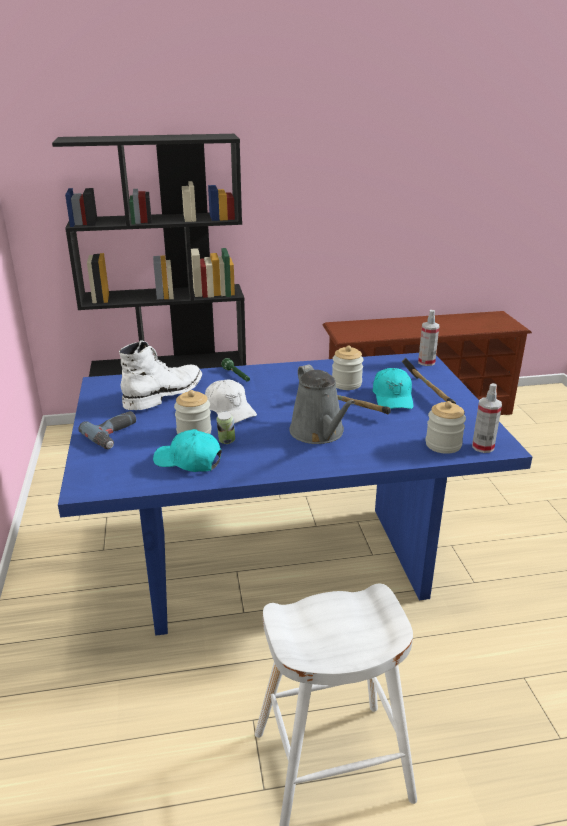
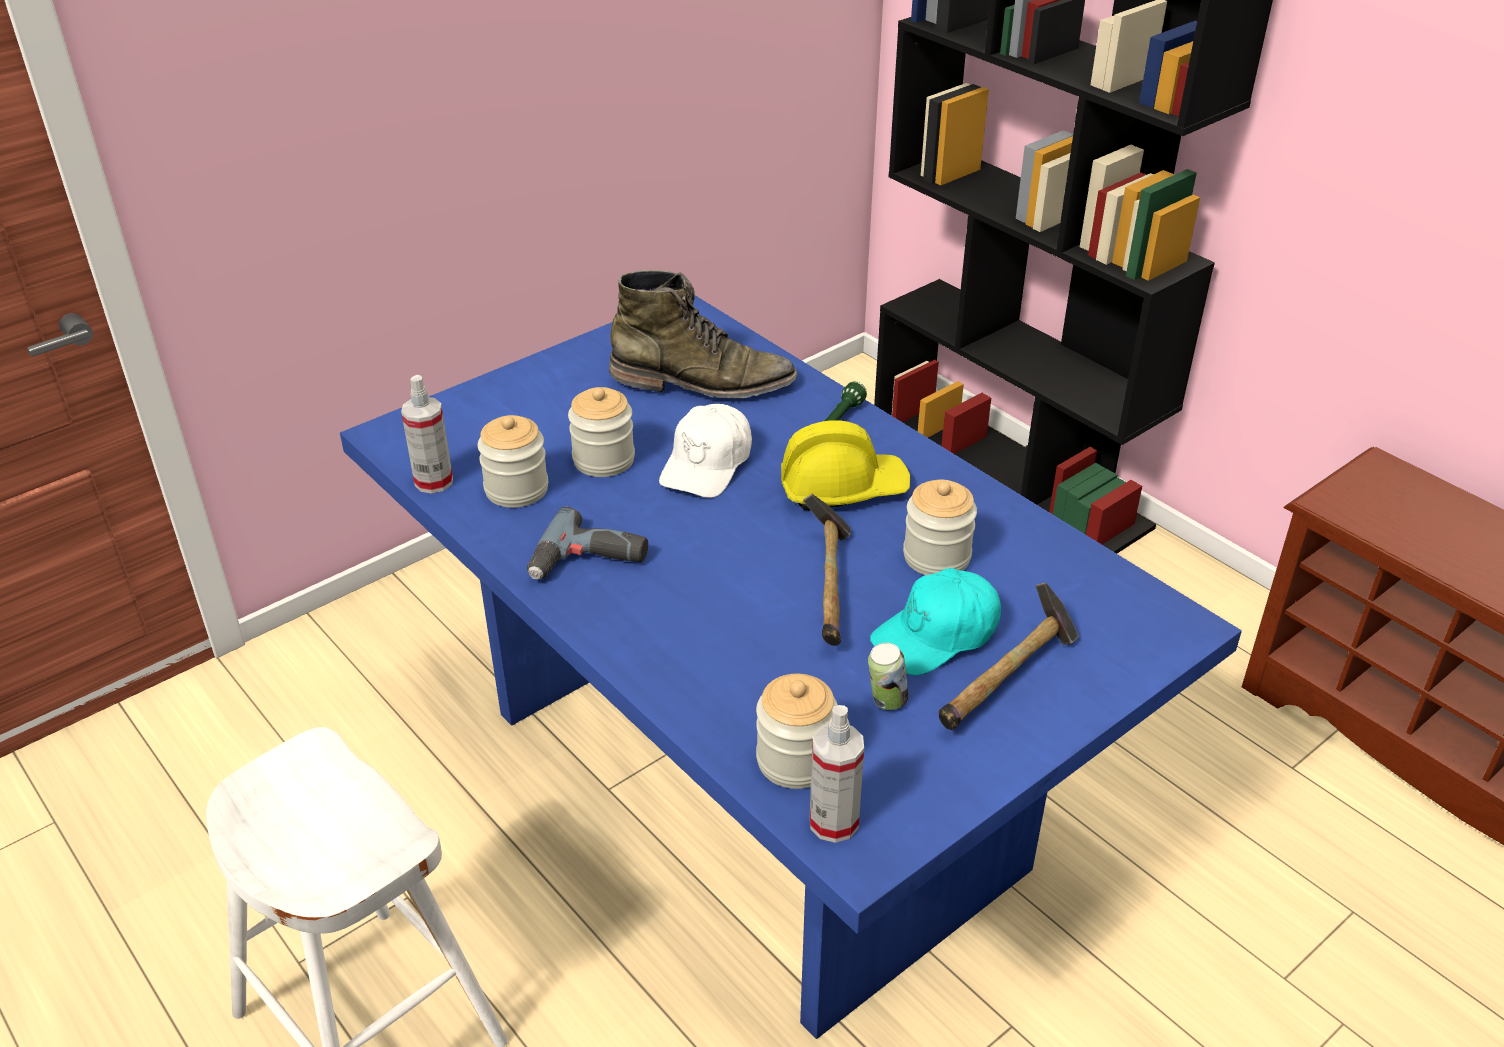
camera: 60 degrees right, 10 degrees up
(115, 435) = (539, 396): power drill -> power drill (589, 563)
(165, 394) = (703, 382): white boot -> green boot
(188, 461) = (516, 489): turquoise cap -> jar
(226, 442) = (600, 502): can -> can (886, 701)
(283, 388) = (842, 488): none -> yellow hard hat
(319, 433) = (710, 588): grey watering can -> none
(426, 362) = (1165, 635): spray bottle -> spray bottle (434, 481)

